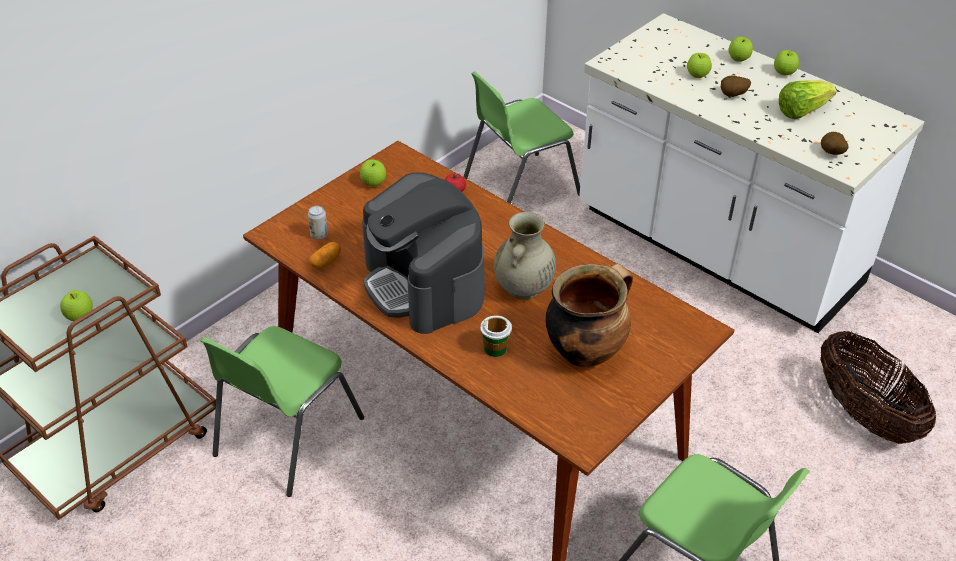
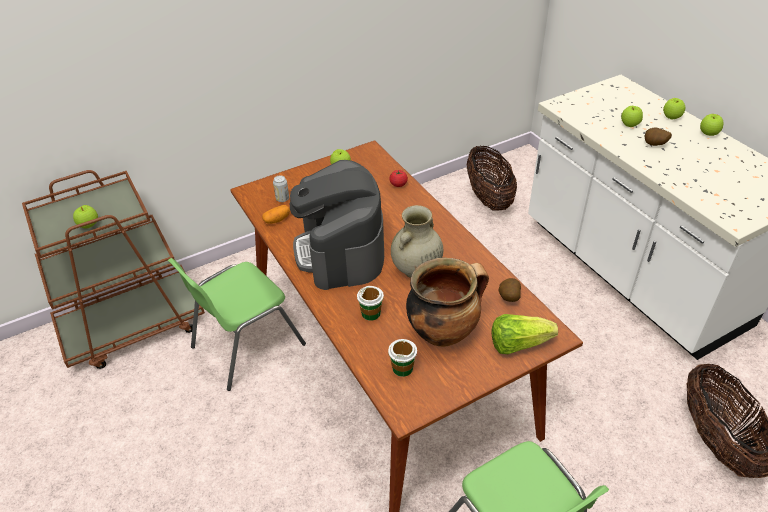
camera: 20 degrees right, 0 degrees up
(518, 188) = (488, 198): green chair -> basket
(558, 399) = (402, 368): none -> cup
(801, 111) = (712, 166): lettuce -> lettuce (518, 344)
(831, 154) = (727, 206): potato -> potato (508, 298)

